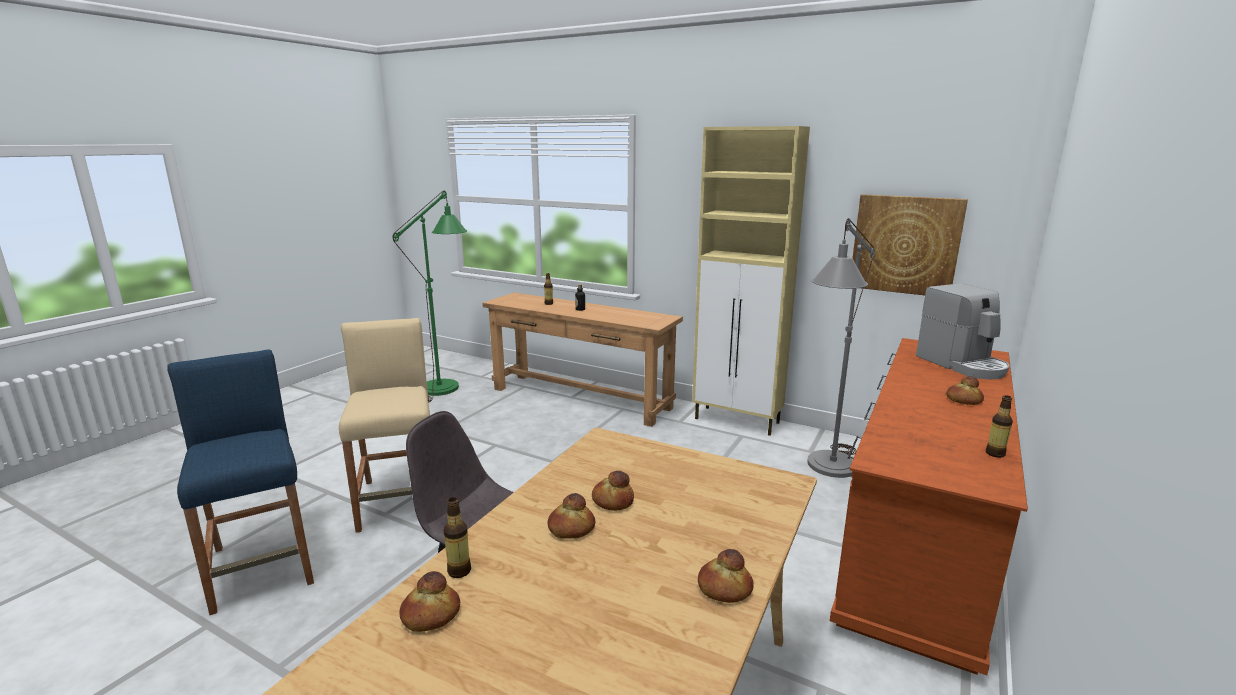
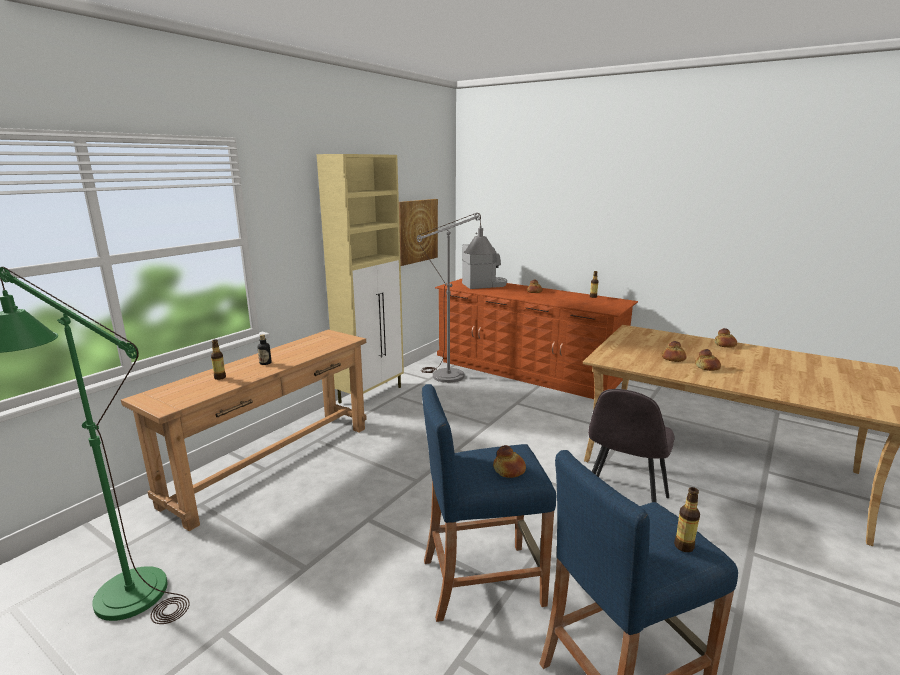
camera: 85 degrees left, 0 degrees up
(400, 500) = (482, 581): beige stool -> blue stool
(430, 615) = (803, 392): bread -> bread (509, 470)
(459, 571) = (766, 388): bottle -> bottle (684, 546)

